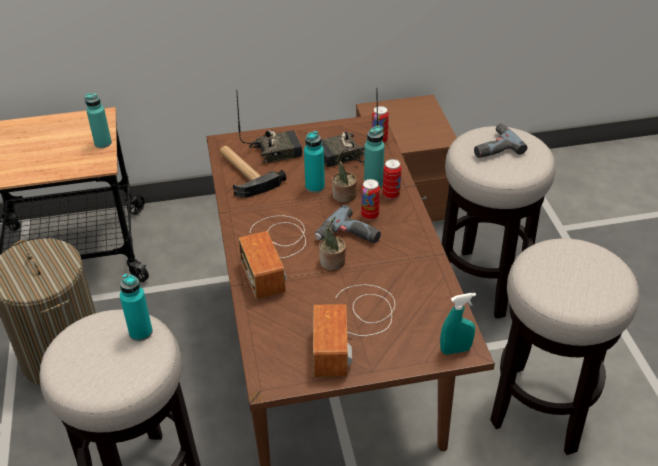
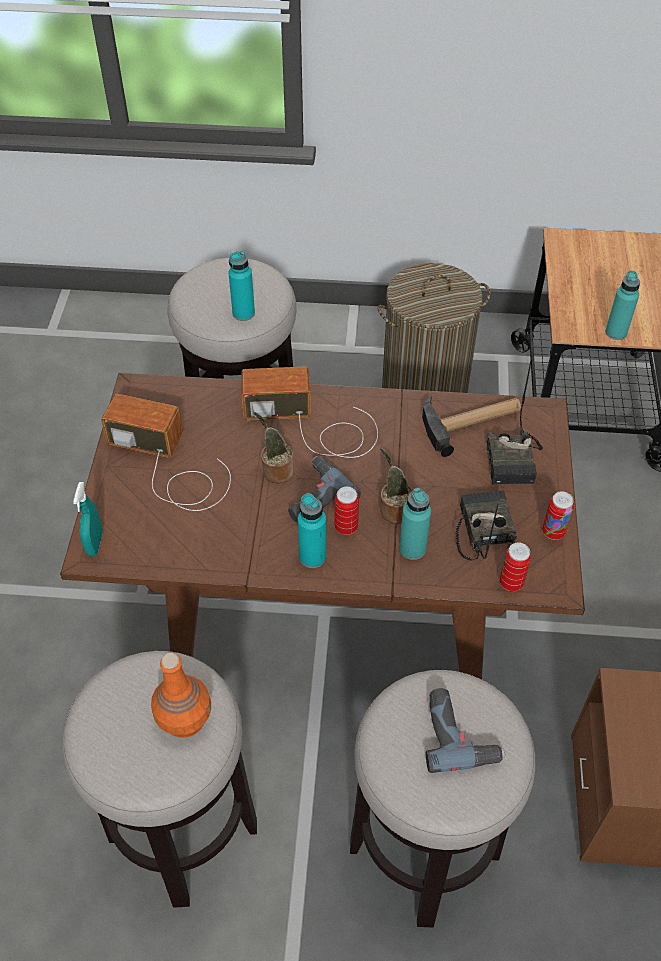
camera: 105 degrees right, 10 degrees up
(315, 187) = (422, 485): turquoise bottle -> turquoise bottle (312, 557)
(391, 195) = (379, 561): can -> can (553, 532)
(562, 256) = (185, 718): none -> orange bottle

